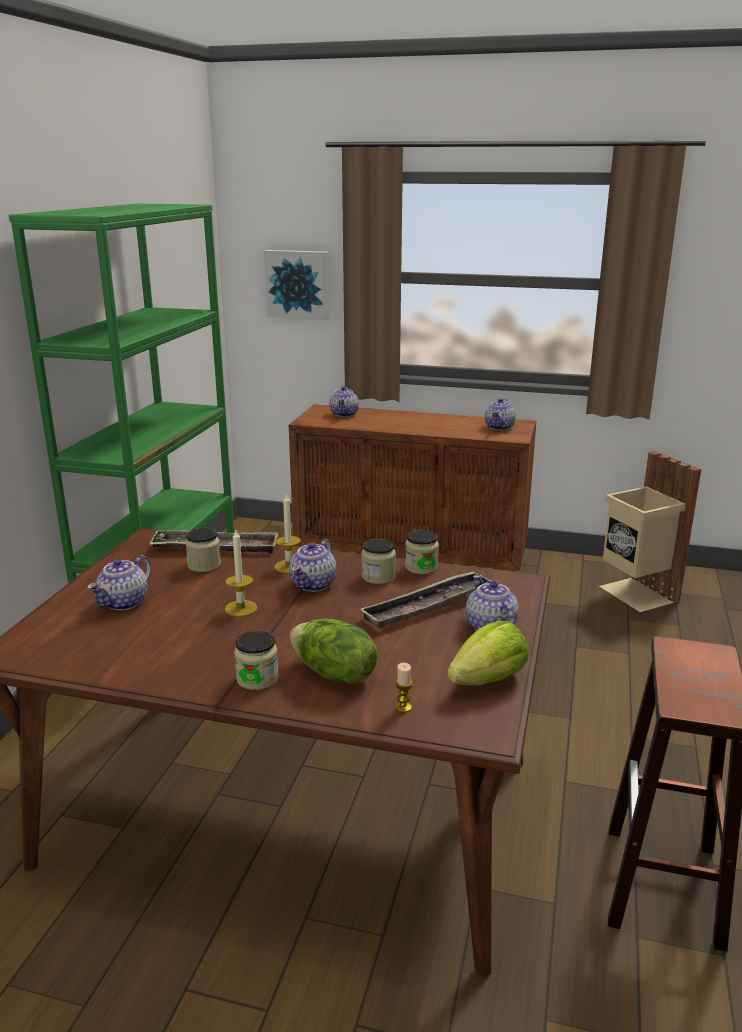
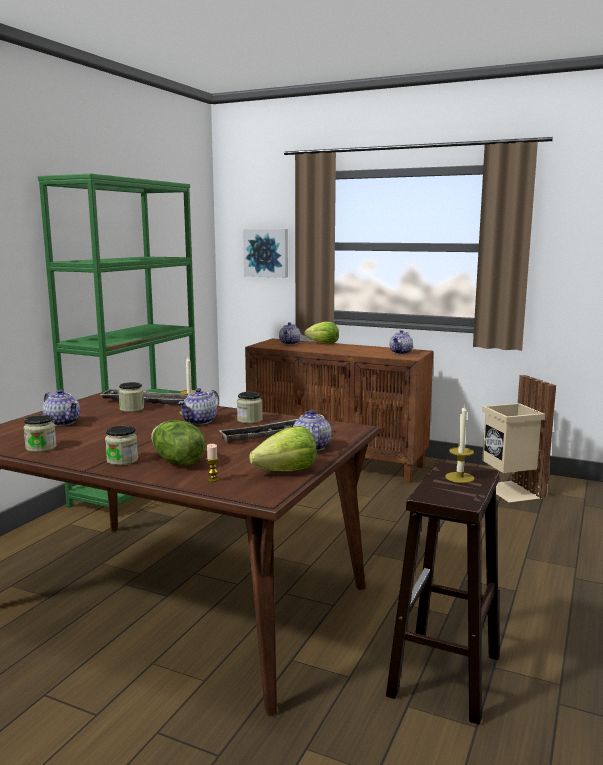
camera: 10 degrees right, 10 degrees down
(124, 603) = (63, 422): teapot -> teapot turned 90 degrees counterclockwise
(241, 608) = (139, 429): candle -> candle (459, 477)
(388, 413) = (323, 343): none -> lettuce
(421, 567) = (285, 417): jar -> jar (41, 448)

